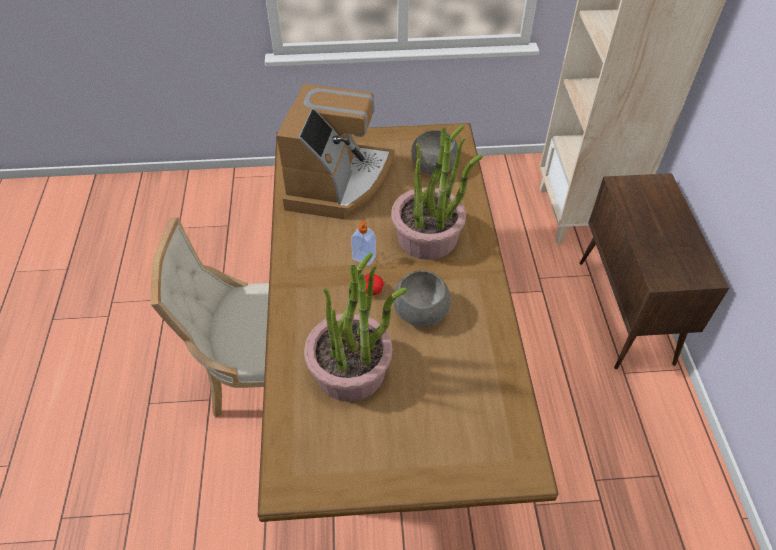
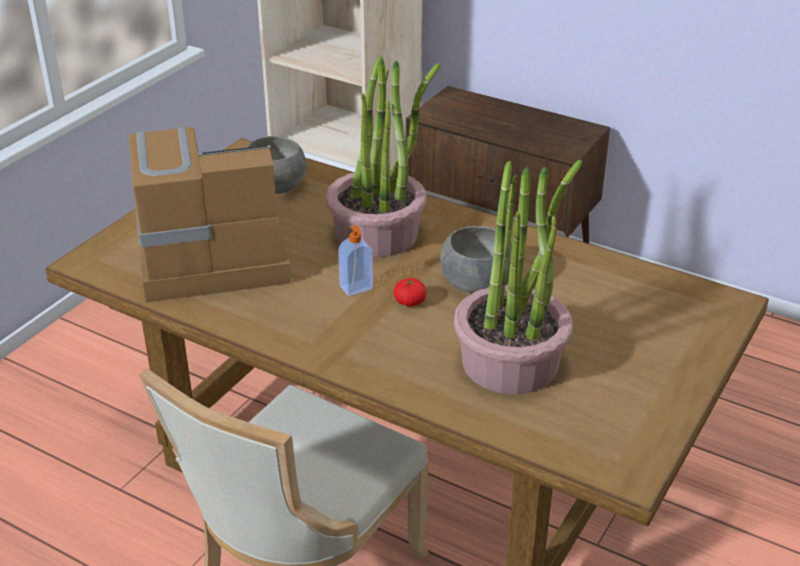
camera: 55 degrees left, 15 degrees down
(338, 182) = (209, 258): coffee machine -> coffee machine turned 60 degrees counterclockwise

